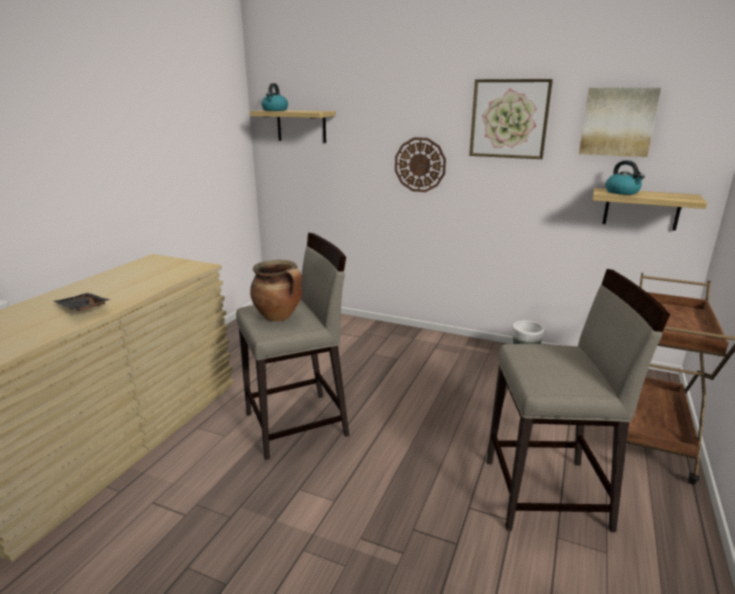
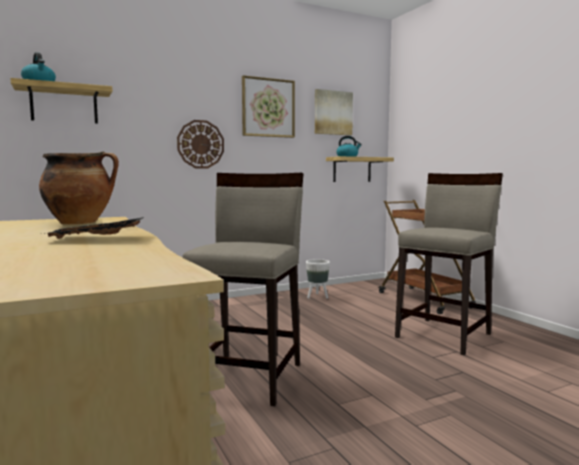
camera: 50 degrees left, 15 degrees down
(279, 317) = (248, 244): cooking pot -> cooking pot (81, 223)

